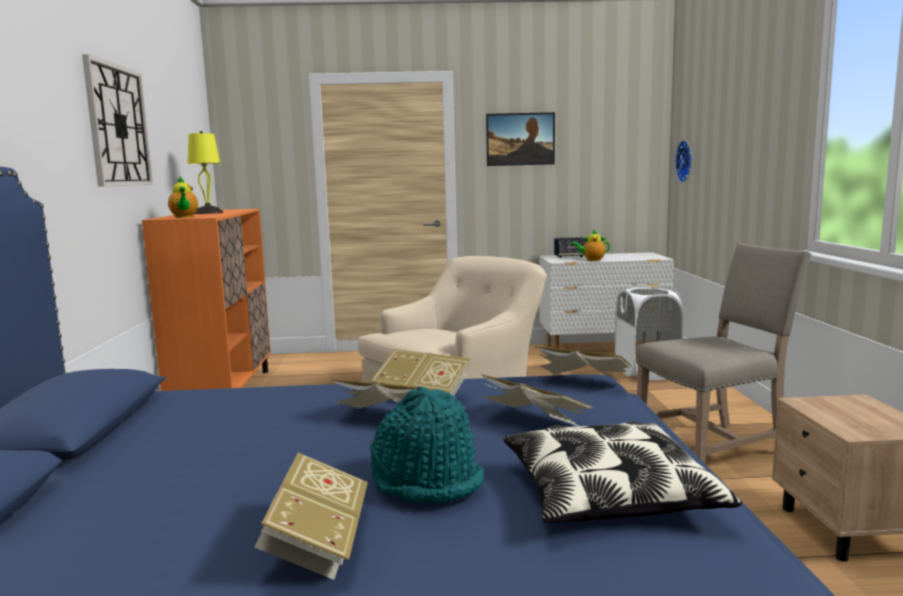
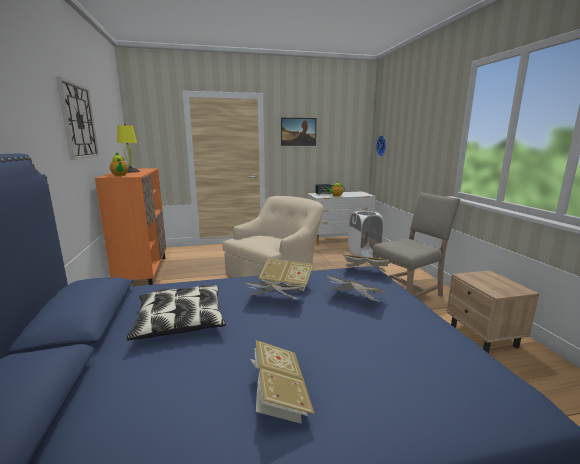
camera: 10 degrees left, 5 degrees up
(427, 480) = (320, 345): turquoise hat -> none
(608, 494) = (418, 347): pillow -> pillow (180, 321)

